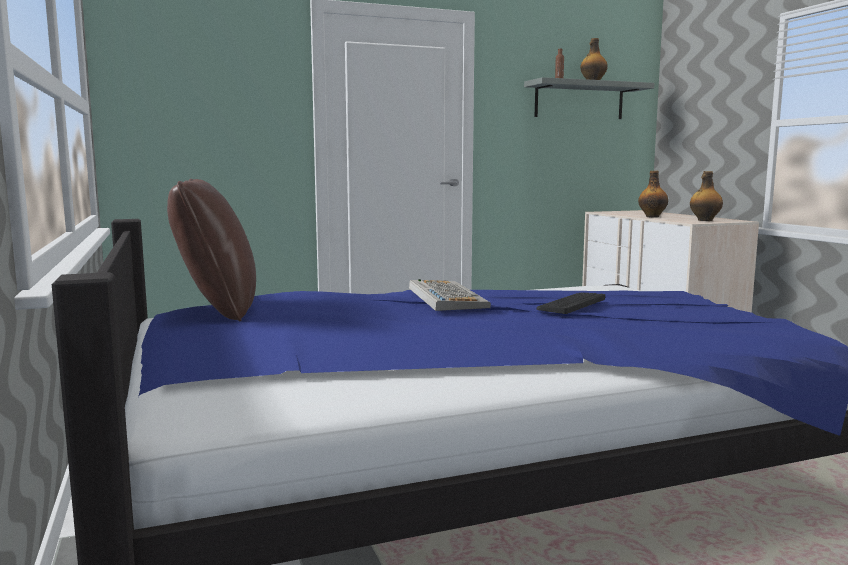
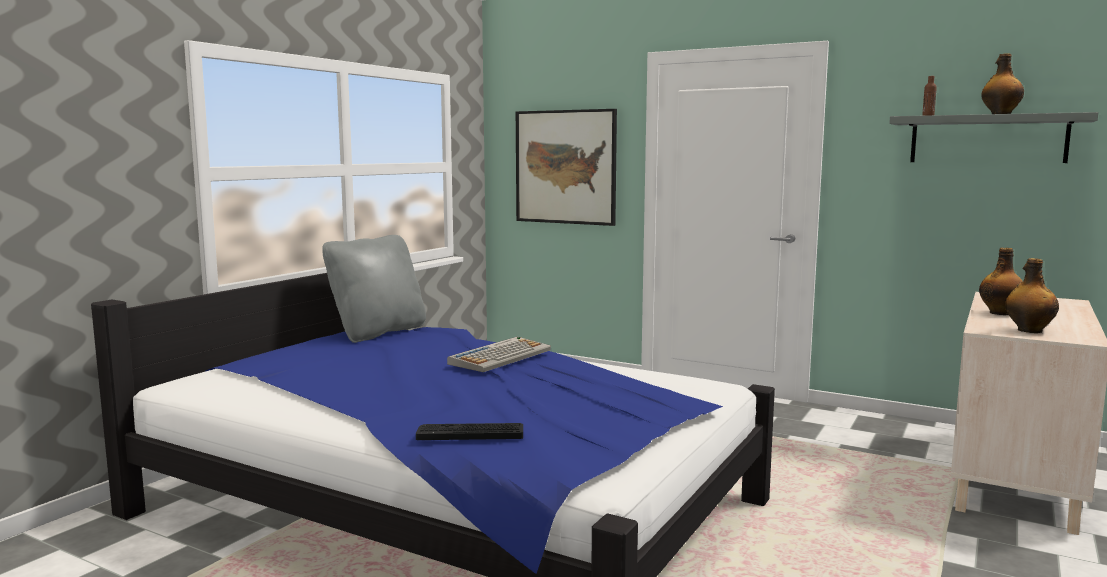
camera: 50 degrees right, 0 degrees up
(216, 117) = (565, 167): none -> picture
(217, 310) = (378, 332): brown pillow -> grey pillow
(571, 304) = (546, 386): keyboard -> keyboard (470, 432)

